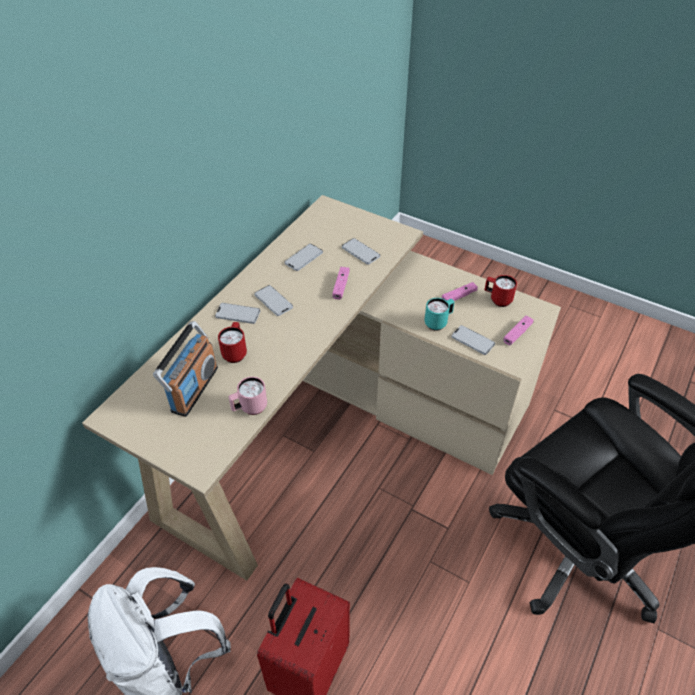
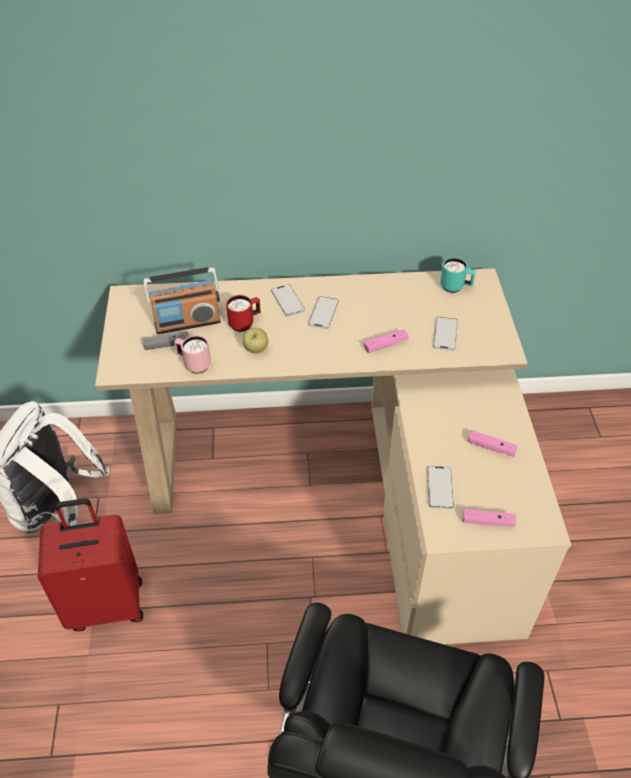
camera: 55 degrees right, 0 degrees up
(206, 416) = (166, 344): none -> grey game controller
(272, 360) = (256, 350): none -> apple
(303, 258) = (395, 302): phone -> none
(438, 322) = (437, 449): turquoise mug -> turquoise mug (455, 288)
(497, 299) = (520, 481): red mug -> none

